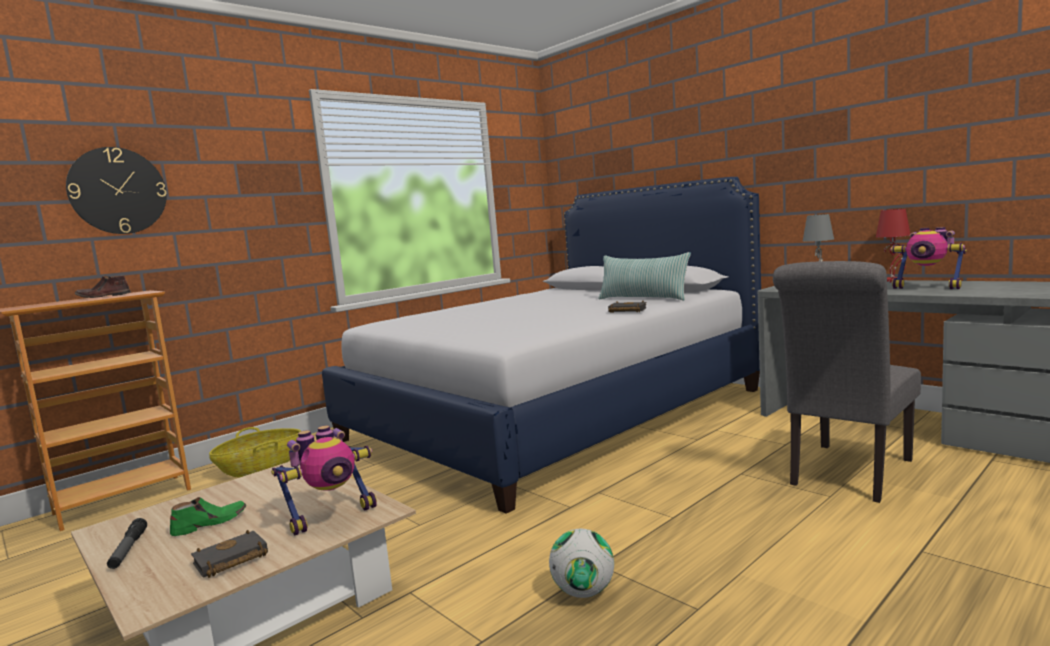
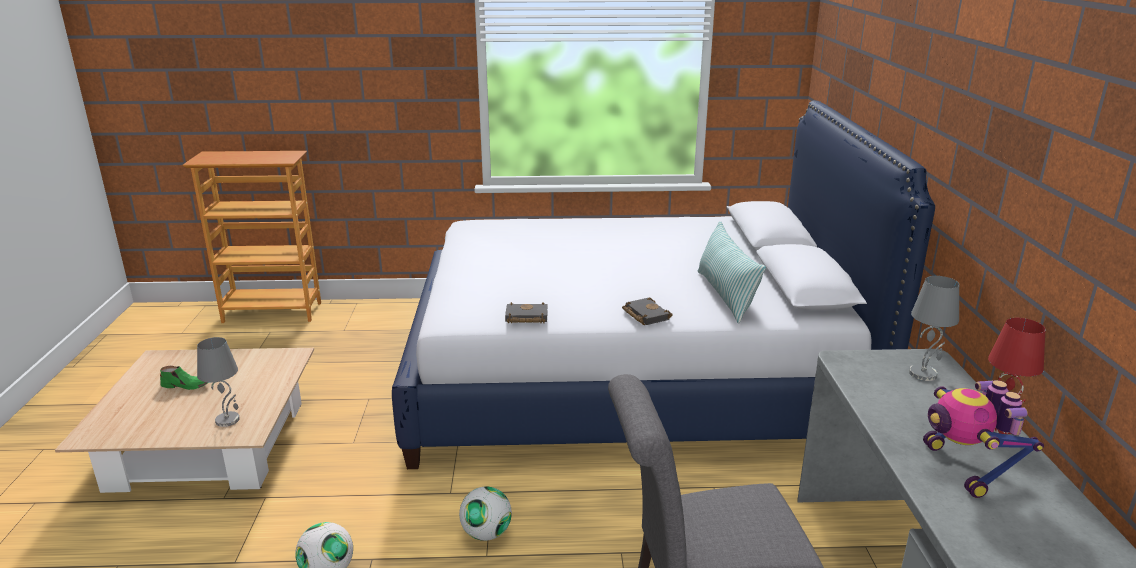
camera: 40 degrees right, 15 degrees up
(103, 296) = (263, 155): brown shoe -> none
(118, 191) = (287, 62): wall clock -> none
(128, 549) = (137, 384): flashlight -> none
(230, 561) = (147, 425): black book -> black book (525, 317)
(260, 467) = (367, 321): basket -> none
(331, 516) = (228, 420): toy robot -> grey table lamp
(646, 509) = (486, 533): none -> football

